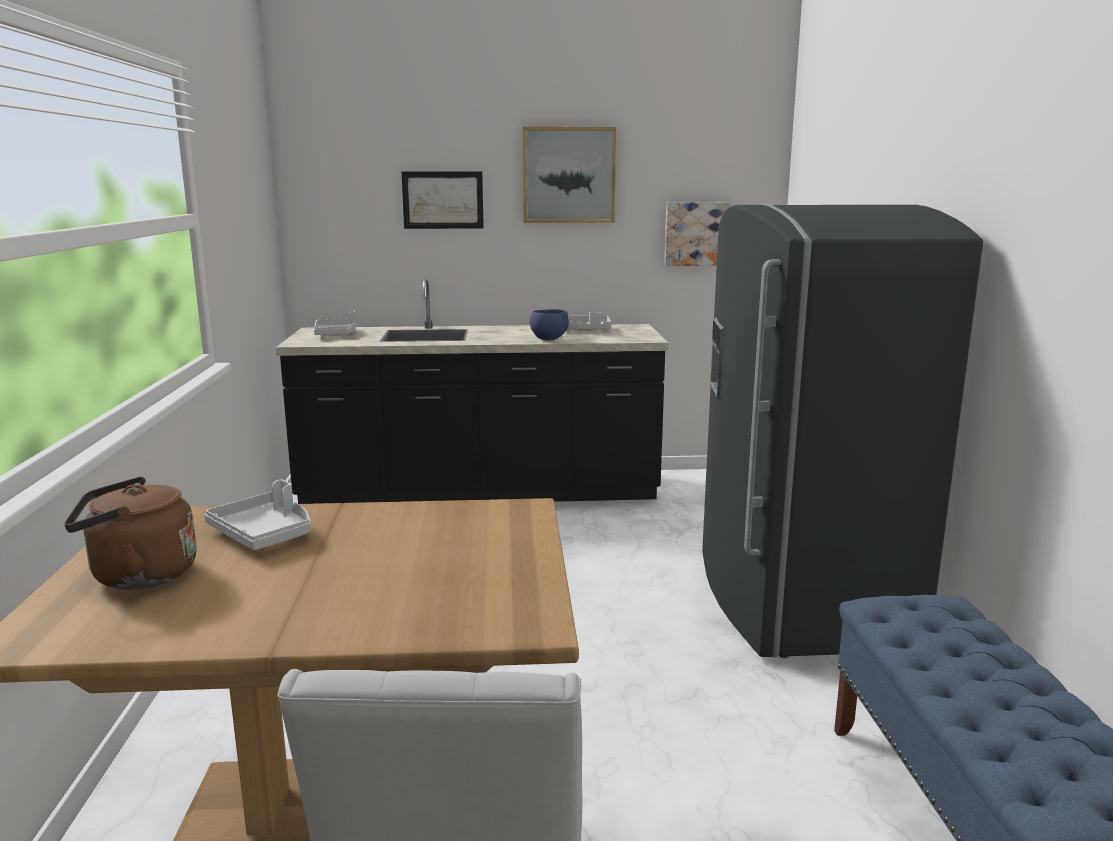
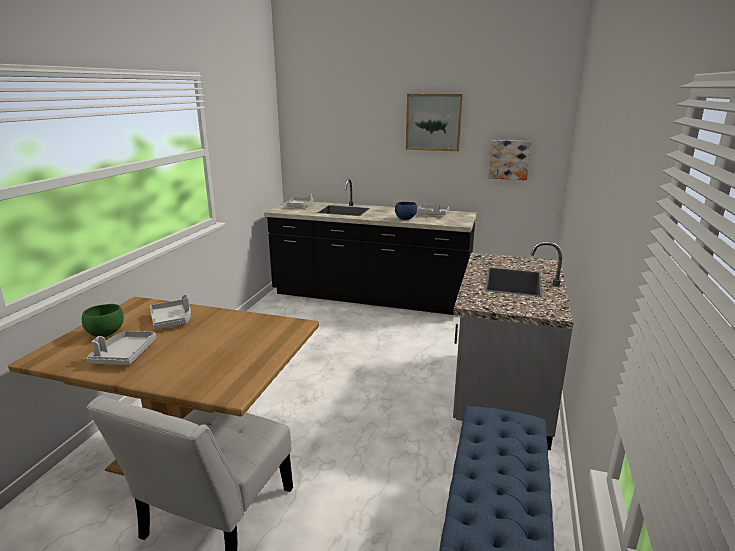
camera: 20 degrees right, 5 degrees up
(137, 576) = (105, 333): brown kettle -> green bowl
(228, 605) = (124, 355): none -> grey tray
(443, 200) = (363, 134): picture -> none
(796, 600) = (500, 393): grey fridge -> grey counter

